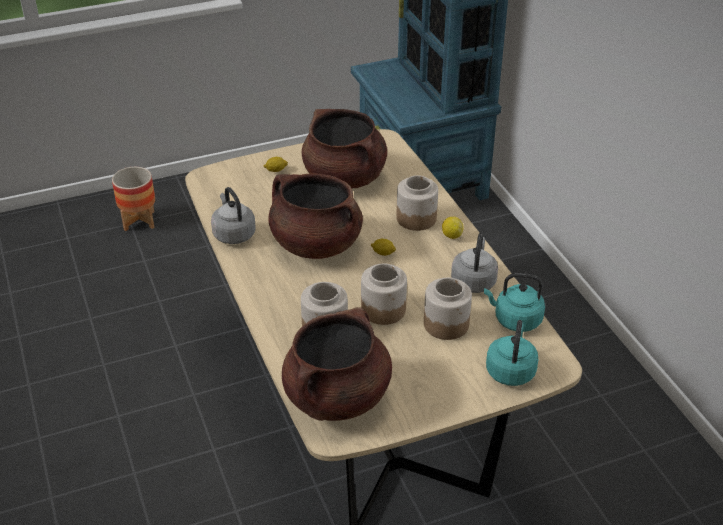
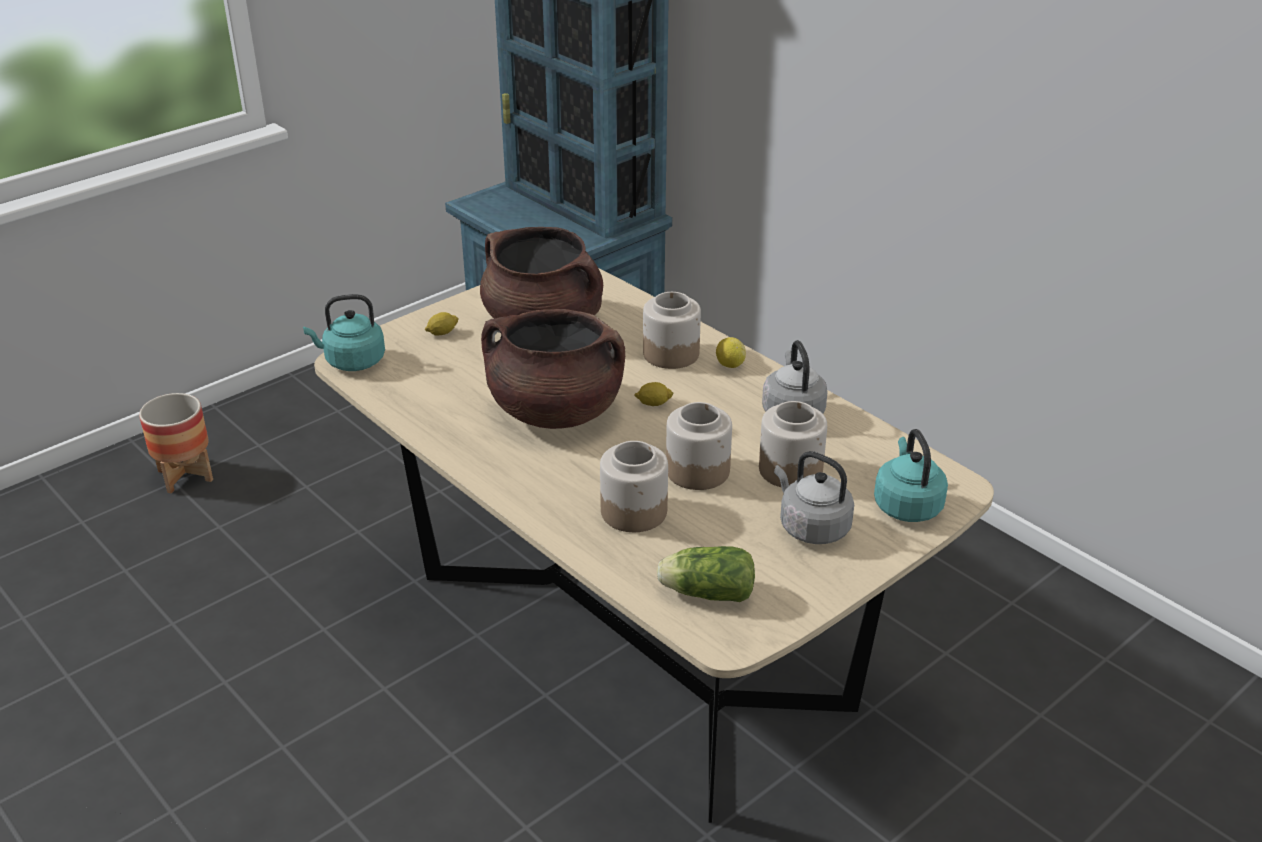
camera: 20 degrees left, 5 degrees down
(233, 234) = (430, 422): grey kettle -> grey kettle (811, 527)
(337, 397) = (704, 592): brown cooking pot -> lettuce
(515, 320) = (873, 445): turquoise kettle -> turquoise kettle (352, 361)

